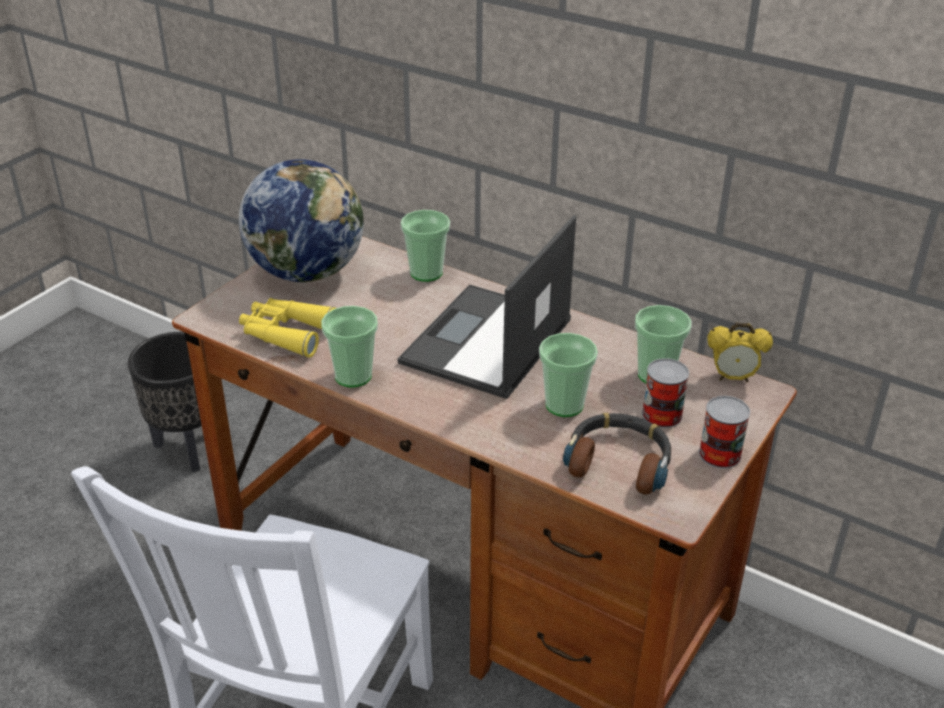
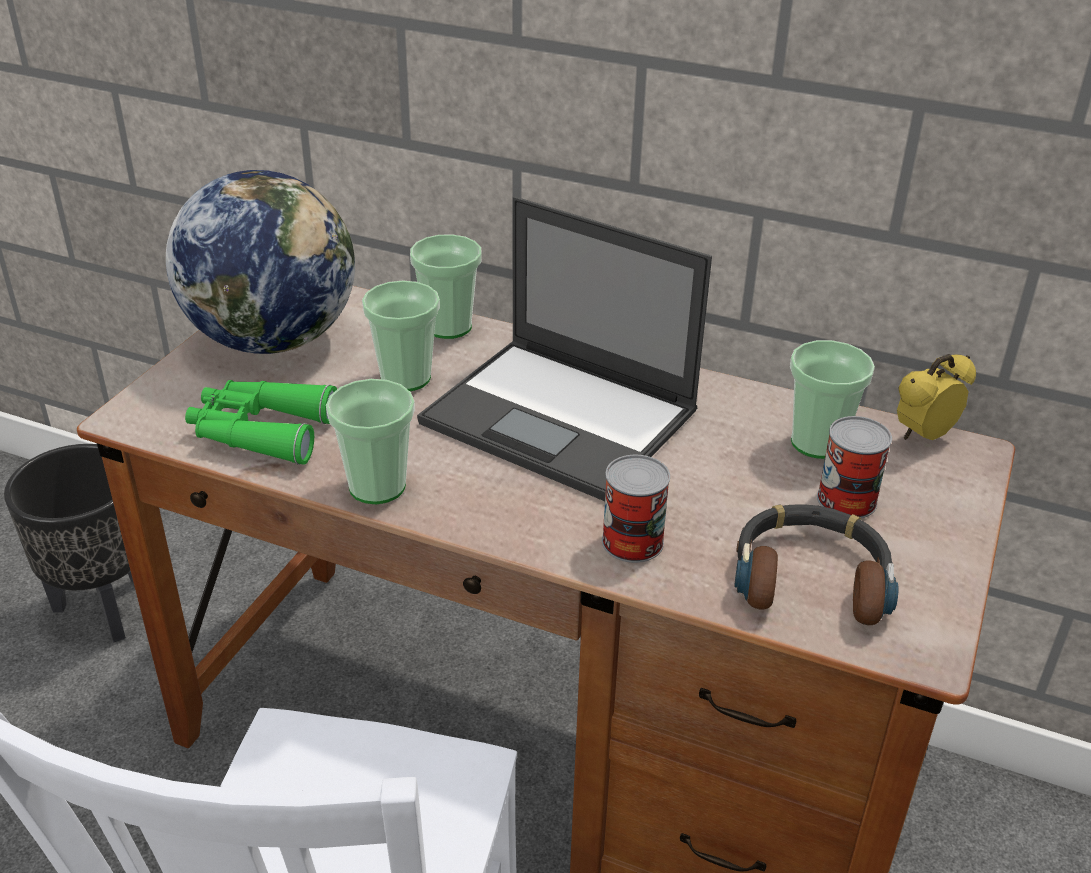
camera: 10 degrees left, 0 degrees up
(286, 334) = (260, 432): yellow binoculars -> green binoculars
(486, 342) = (562, 418): laptop -> laptop turned 75 degrees counterclockwise
(564, 405) = (703, 499): cup -> cup (405, 378)
(720, 454) = (949, 550): can -> can (632, 541)
(733, 378) = (923, 437): alarm clock -> alarm clock turned 150 degrees clockwise

